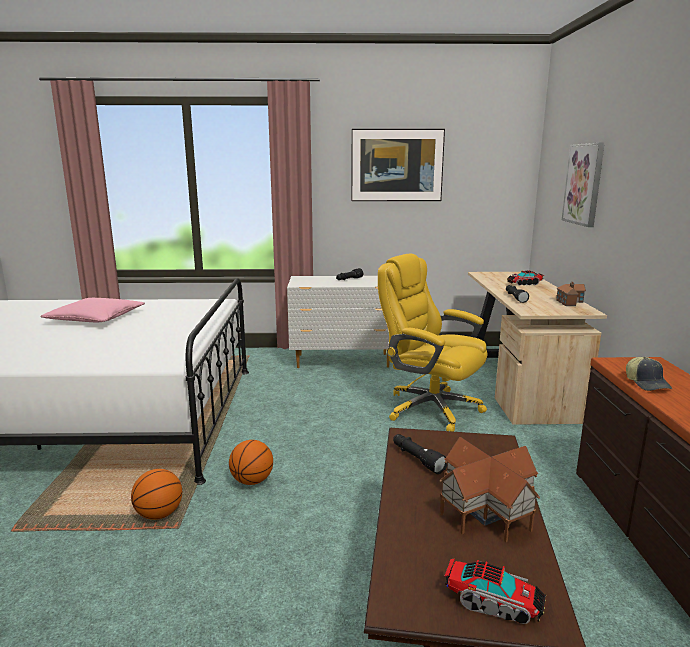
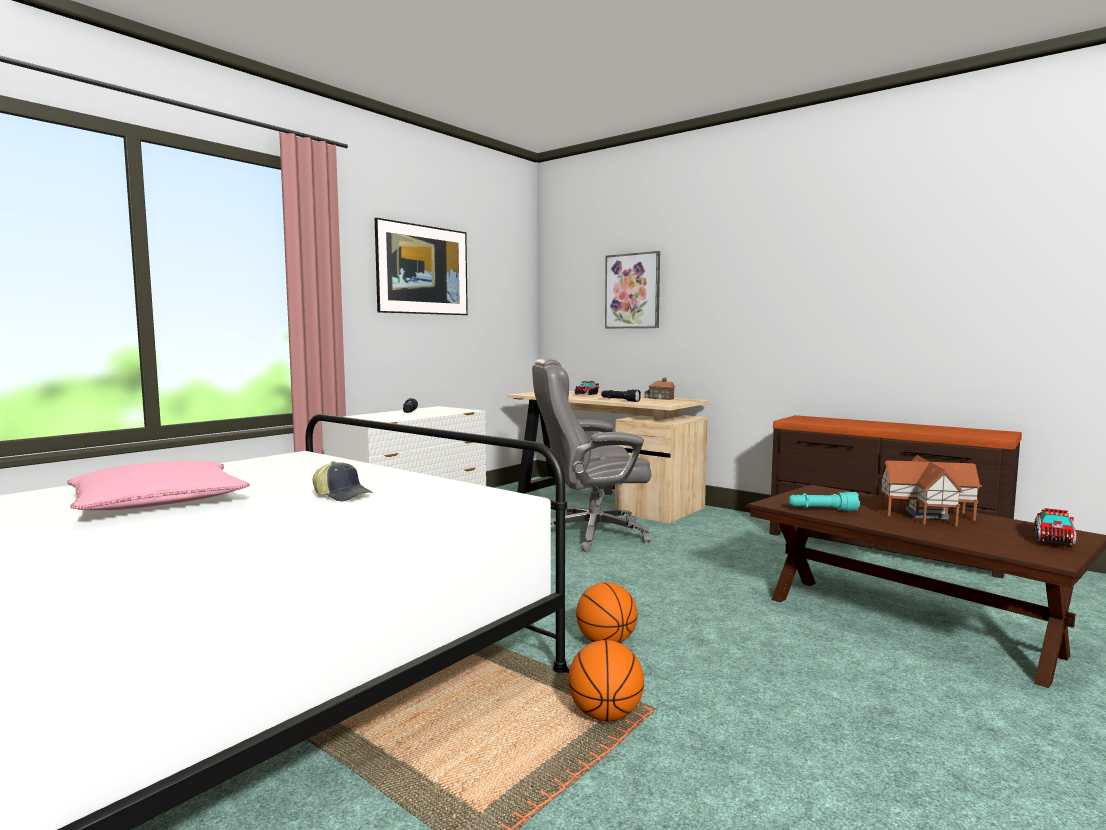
camera: 50 degrees left, 10 degrees down
(417, 459) = (822, 510): black flashlight -> turquoise flashlight
(430, 408) = (590, 534): yellow office chair -> grey office chair
(493, 602) = (1053, 539): toy truck -> toy truck turned 150 degrees clockwise
(647, 383) = (841, 423): cap -> cap (343, 495)

